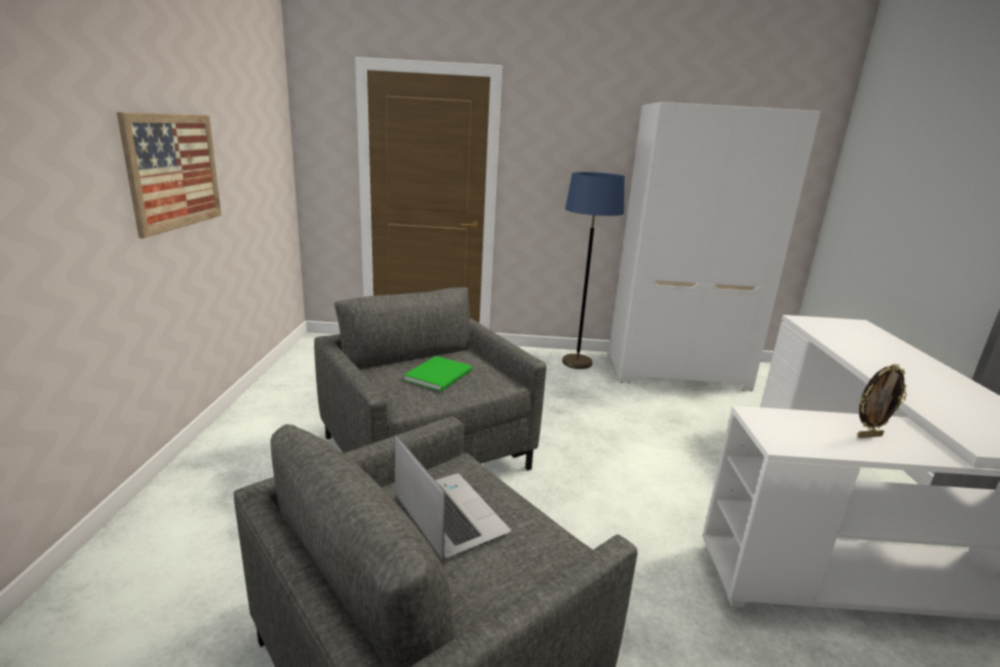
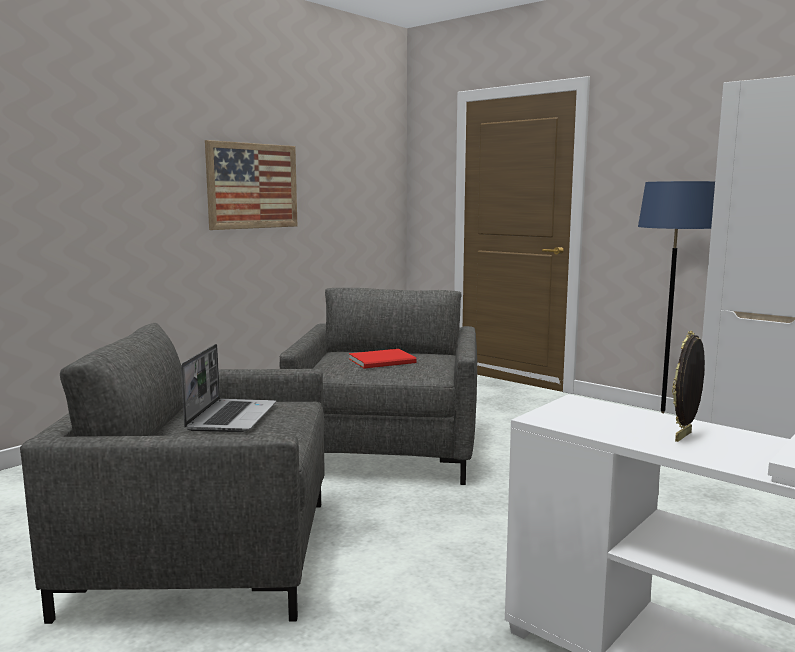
camera: 40 degrees right, 10 degrees down
(441, 375) = (384, 361): green book -> red book
(869, 435) = (685, 437): picture frame -> picture frame turned 105 degrees clockwise

